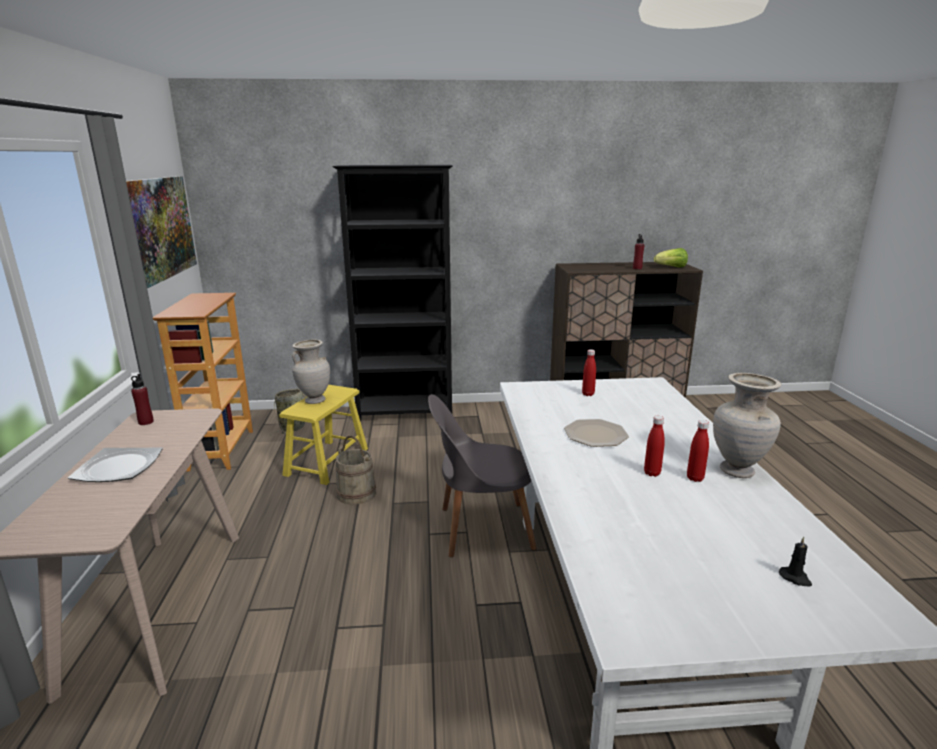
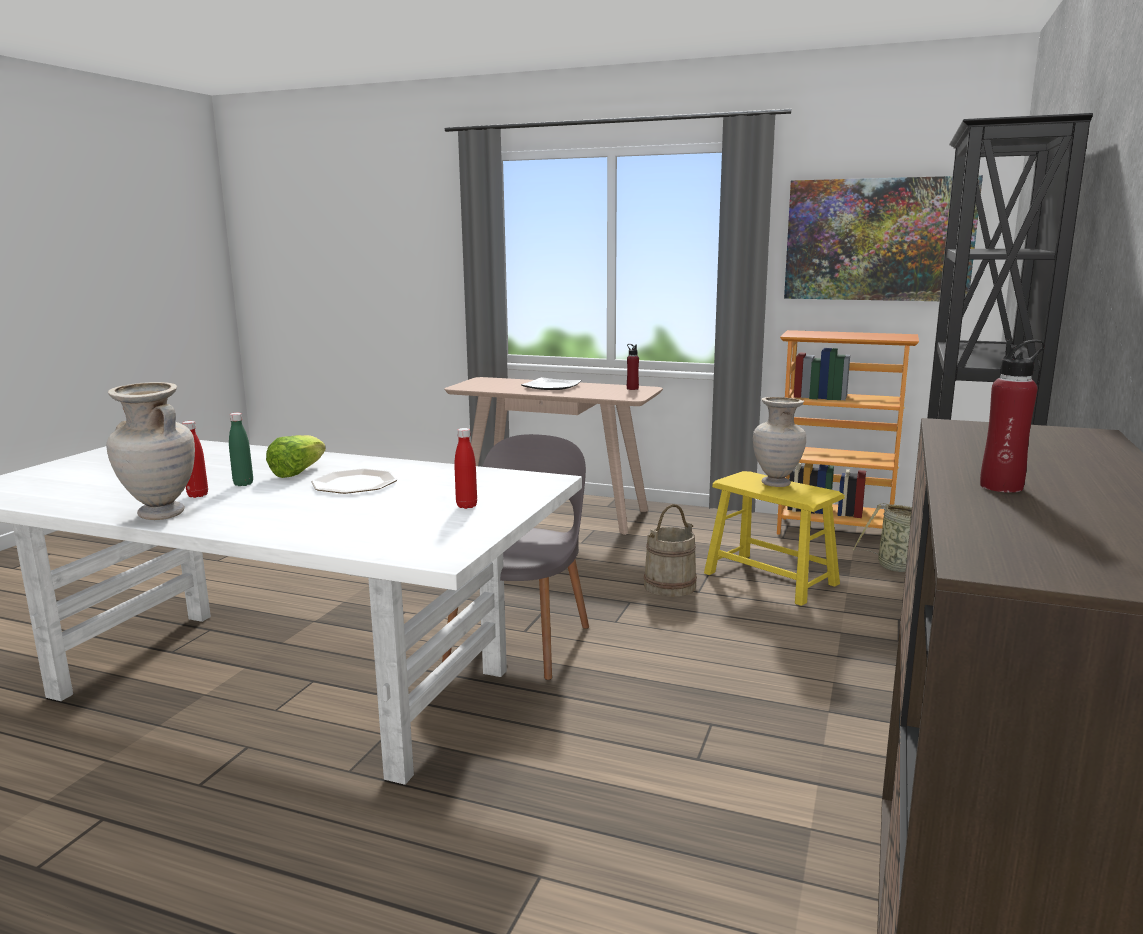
camera: 115 degrees right, 5 degrees down
(652, 473) = (243, 484): red bottle -> green bottle
(671, 267) = (1032, 539): lettuce -> lettuce (297, 472)
(795, 578) = (53, 482): black candle -> none

